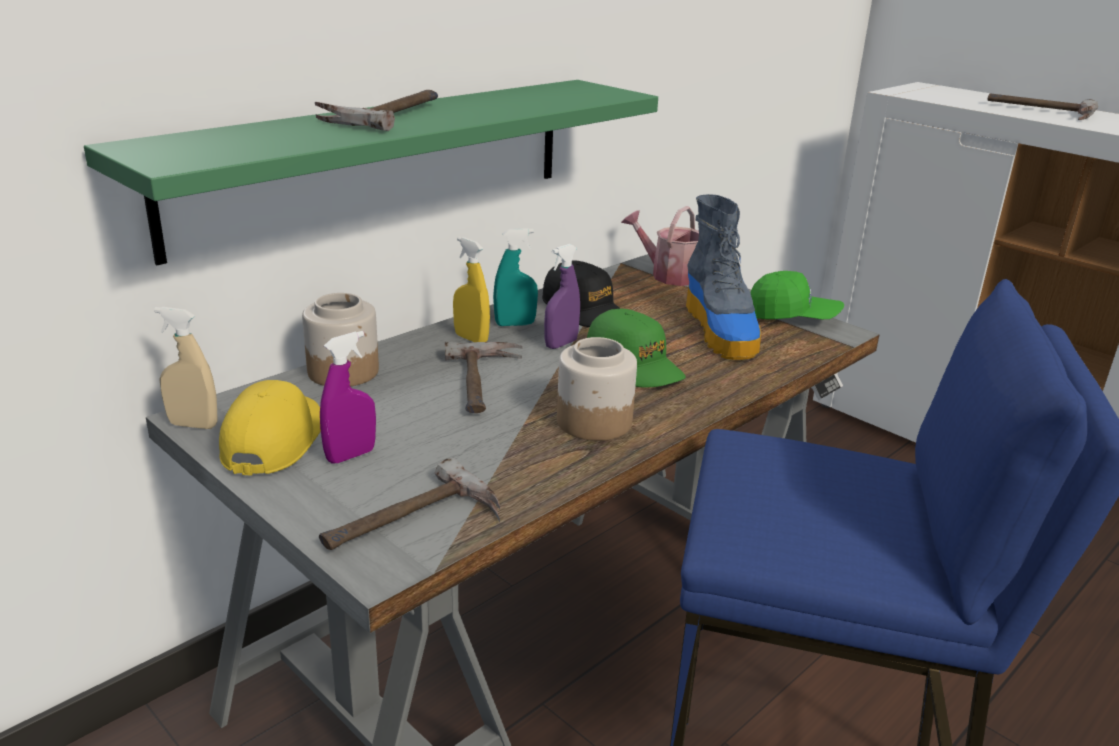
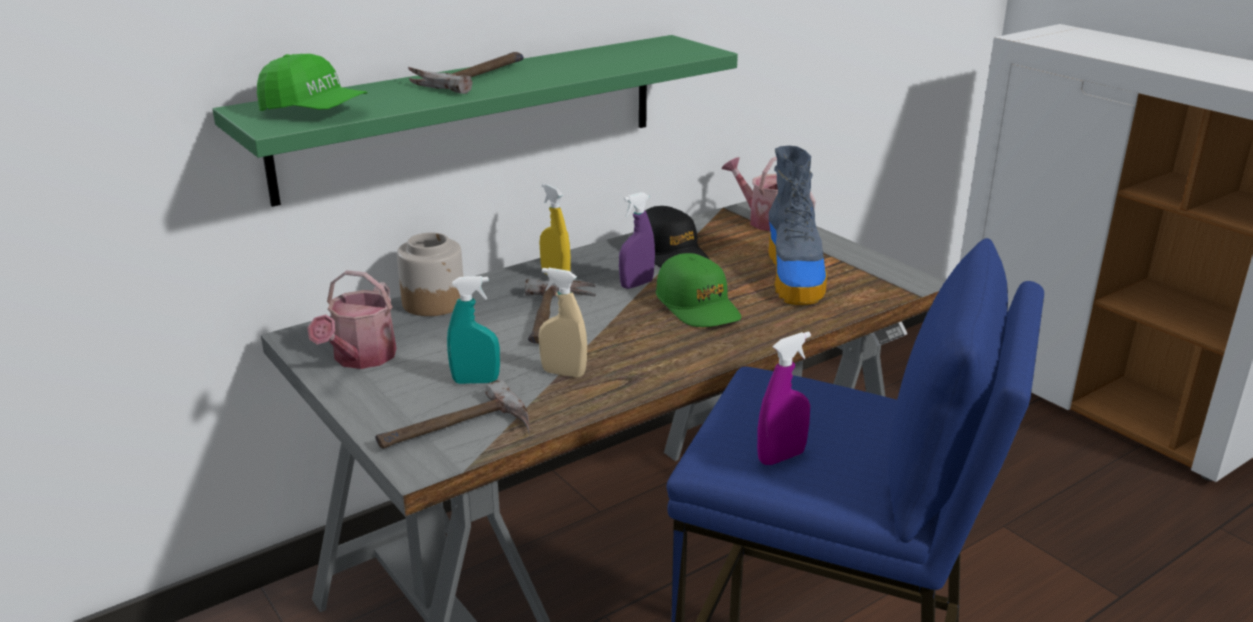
camera: 10 degrees right, 0 degrees up
(193, 425) = (297, 343): beige spray bottle -> beige spray bottle (563, 373)
(274, 440) = (360, 358): yellow cap -> watering can
(351, 455) = (421, 374): purple spray bottle -> purple spray bottle (781, 457)
(515, 324) = (600, 264): turquoise spray bottle -> turquoise spray bottle (476, 381)
(593, 422) = (641, 356): jar -> none
(792, 317) = (872, 265): green cap -> green cap (314, 112)
(1038, 111) = (1166, 59): hammer -> none

